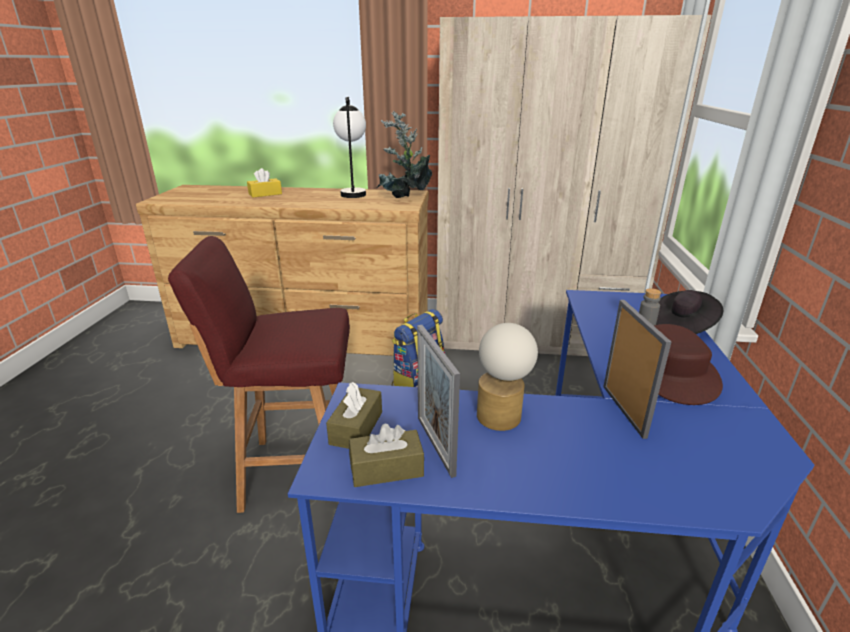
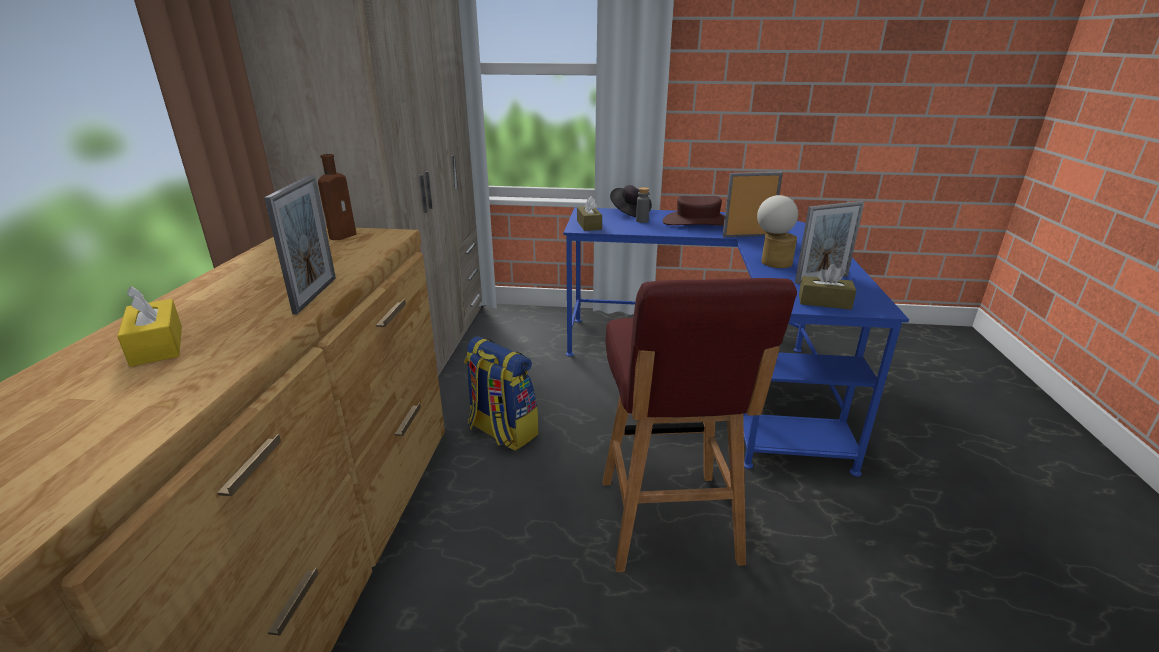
camera: 90 degrees left, 0 degrees up
(306, 204) = (315, 295): none -> picture frame
(353, 192) = (251, 266): table lamp -> none
(386, 469) = (857, 291): brown tissue box -> brown tissue box (589, 225)
(405, 199) = (344, 235): potted plant -> brown bottle

